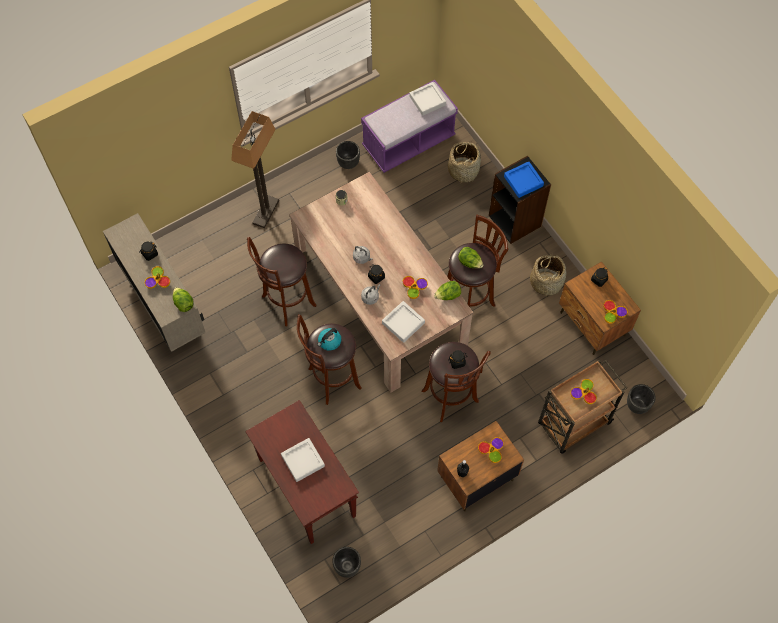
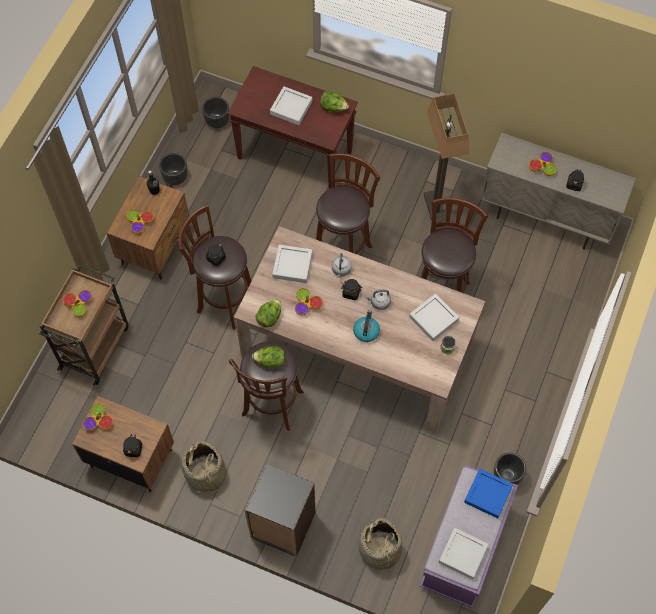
camera: 145 degrees right, 0 degrees up
(183, 303) = (502, 162): lettuce -> lettuce (333, 108)
(265, 212) = (540, 365): floor lamp -> floor lamp (436, 209)
(329, 342) = (345, 205): kettle -> kettle (366, 331)
(334, 224) = (433, 319): none -> grey tray
(523, 181) = (277, 493): blue tray -> blue tray (488, 494)
(637, 405) = (42, 402): black planter -> black planter (175, 177)

